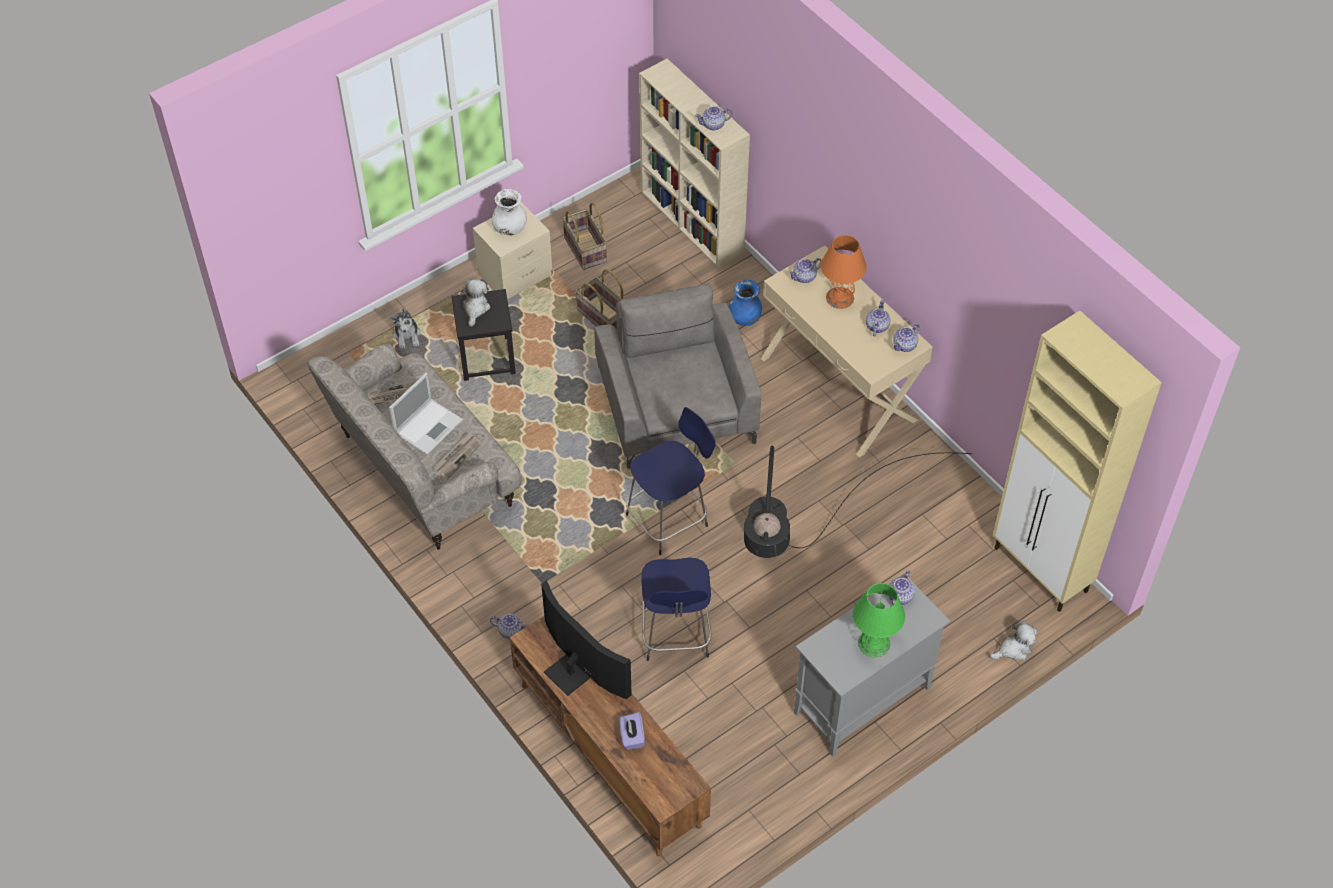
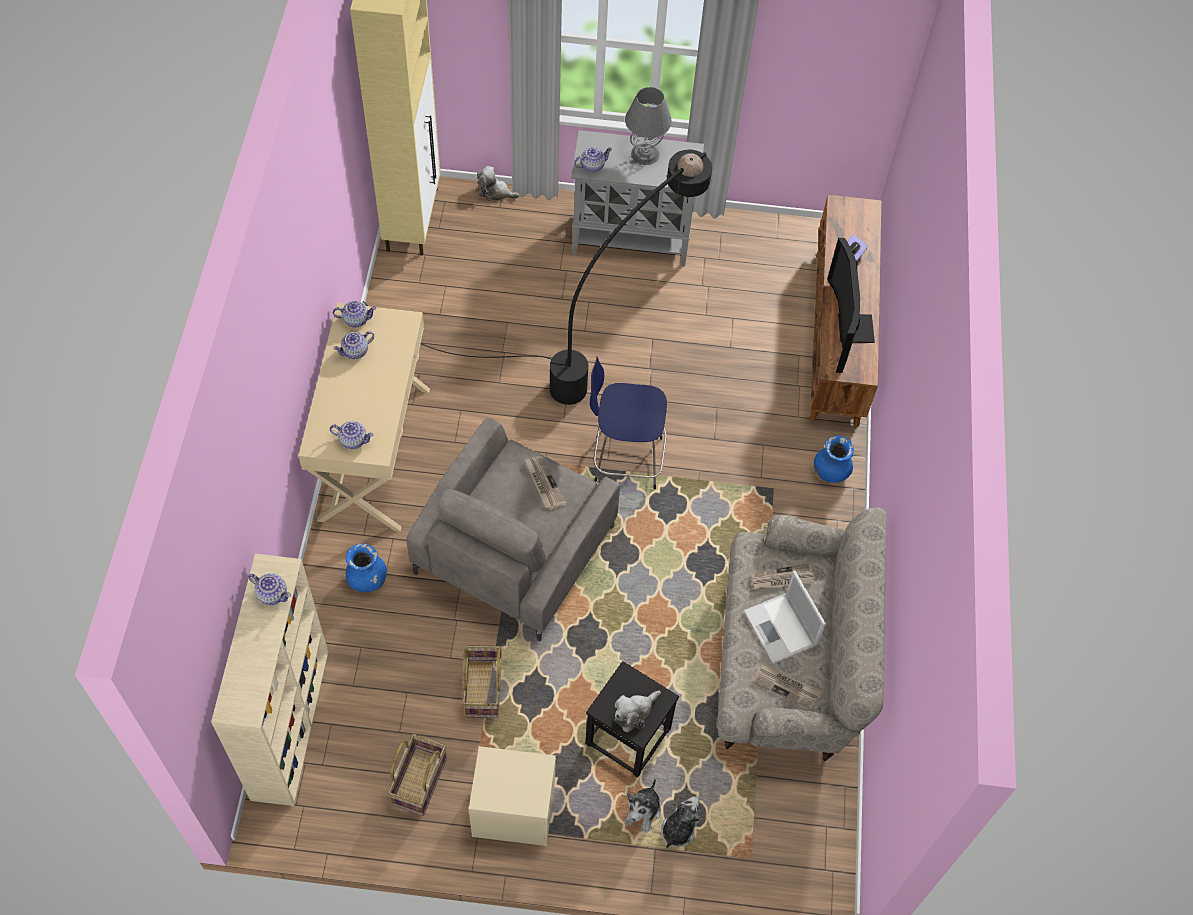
camera: 140 degrees left, 5 degrees up
(429, 426) = (781, 629): laptop -> laptop turned 105 degrees counterclockwise
(438, 329) = (643, 811): none -> plush toy
(510, 228) = (513, 783): white vase -> none
(511, 630) = (830, 472): teapot -> blue vase
(675, 635) = (711, 374): blue stool -> none
(681, 400) = (544, 483): none -> newspaper
(839, 297) = (350, 399): orange table lamp -> none
(874, 643) = (645, 154): green table lamp -> grey table lamp

